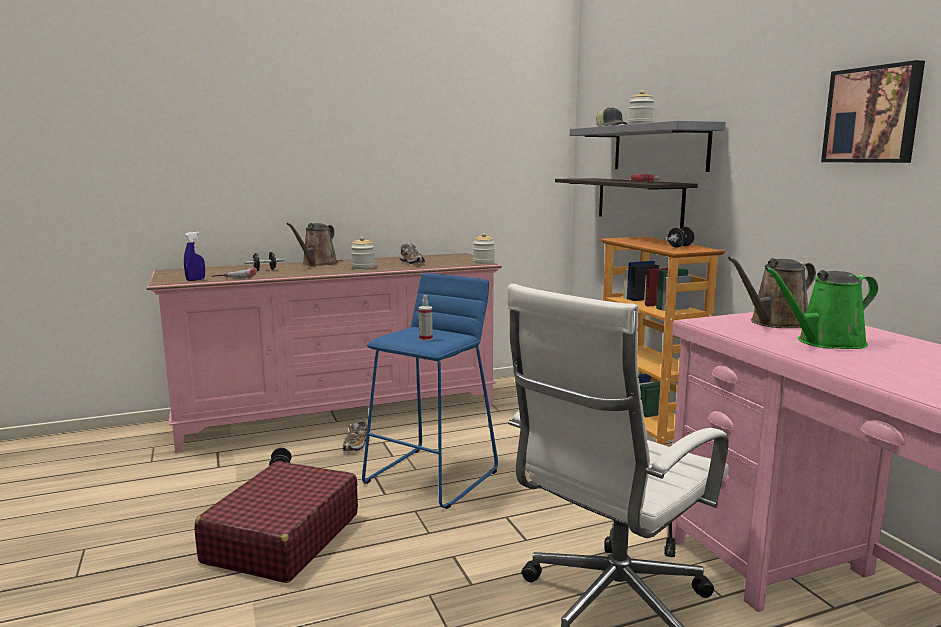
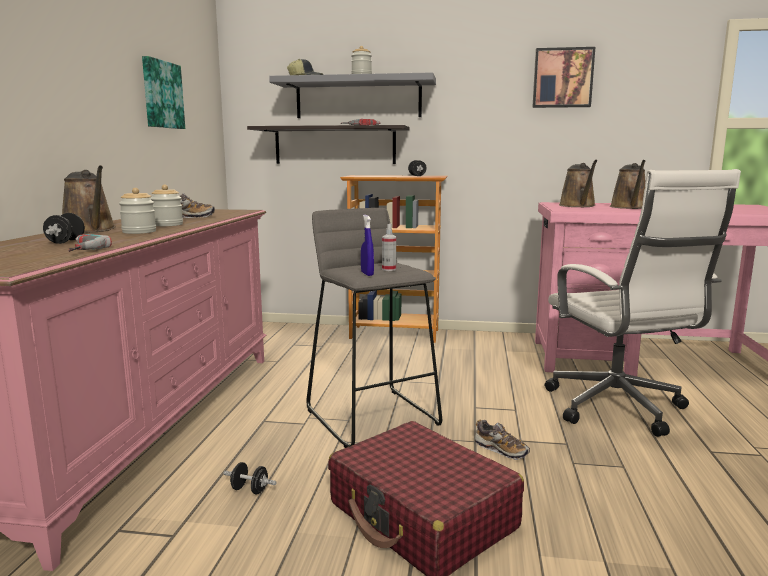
camera: 60 degrees left, 0 degrees up
(195, 280) = (43, 261): blue spray bottle -> blue spray bottle (367, 274)
(356, 445) = (251, 435): shoe -> shoe (501, 450)
(432, 477) = (373, 417): blue stool -> grey stool
(461, 155) = (161, 94): none -> picture
(483, 262) = (245, 210): jar -> jar (139, 232)
(825, 342) = (630, 207): green watering can -> brown watering can

